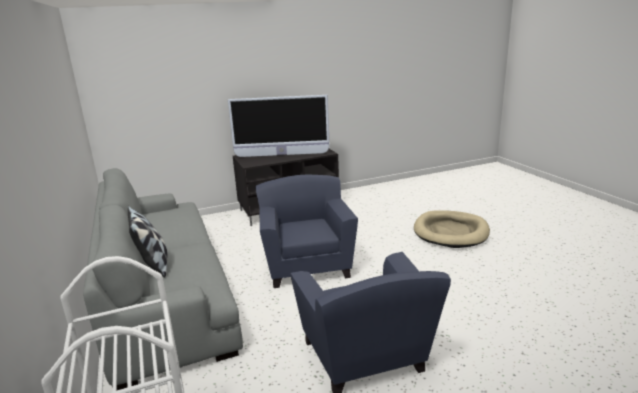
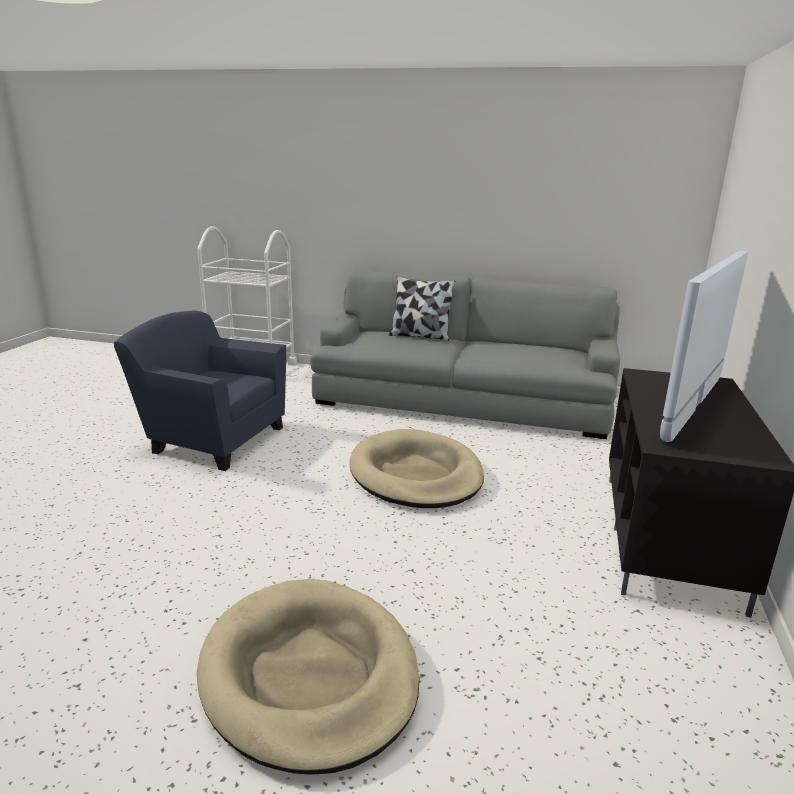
camera: 125 degrees right, 0 degrees up
(306, 265) = (416, 474): blue armchair -> beige dog bed

